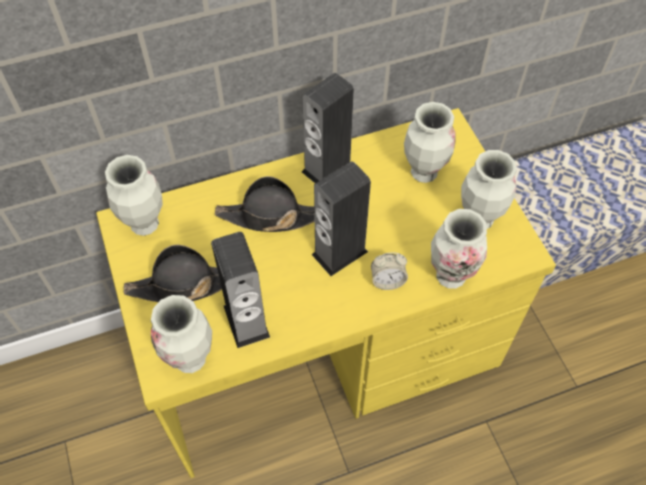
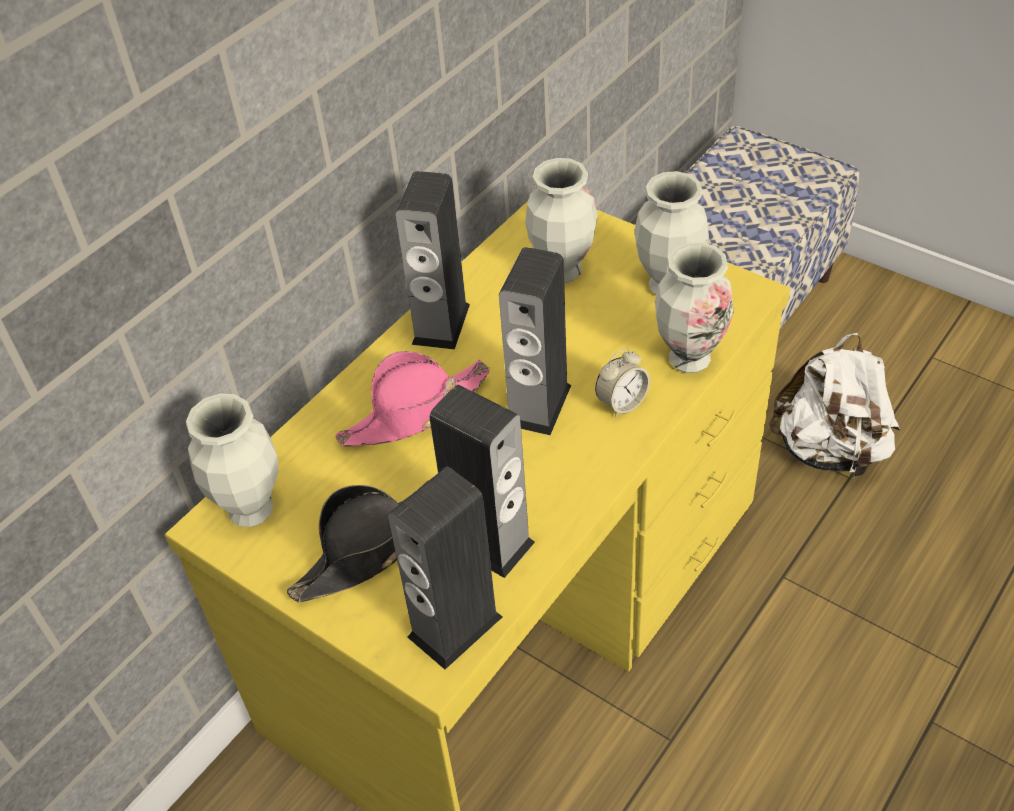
camera: 30 degrees left, 10 degrees down
(190, 359) = (455, 627): vase -> speaker
(270, 216) = (415, 412): black hat -> pink hat
(579, 362) = (830, 450): none -> white backpack

